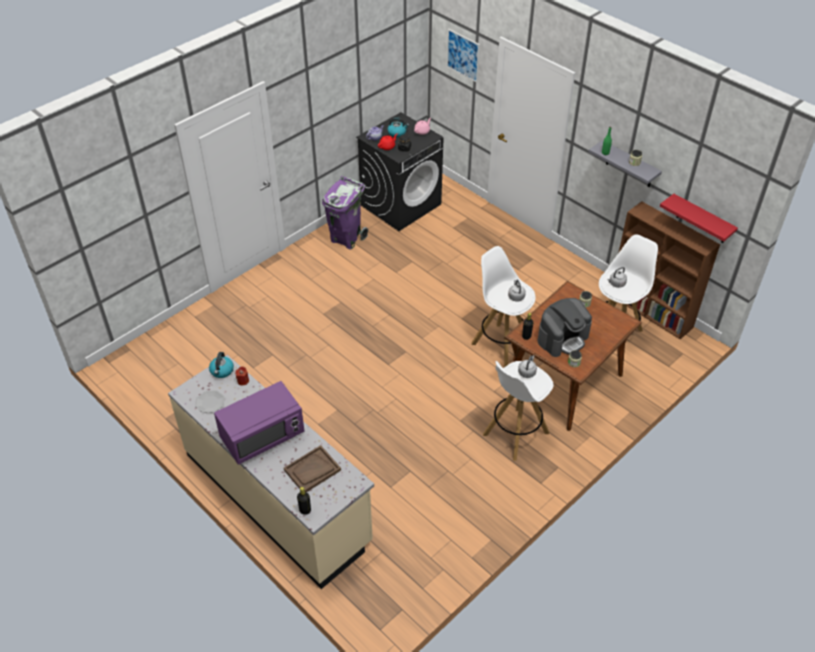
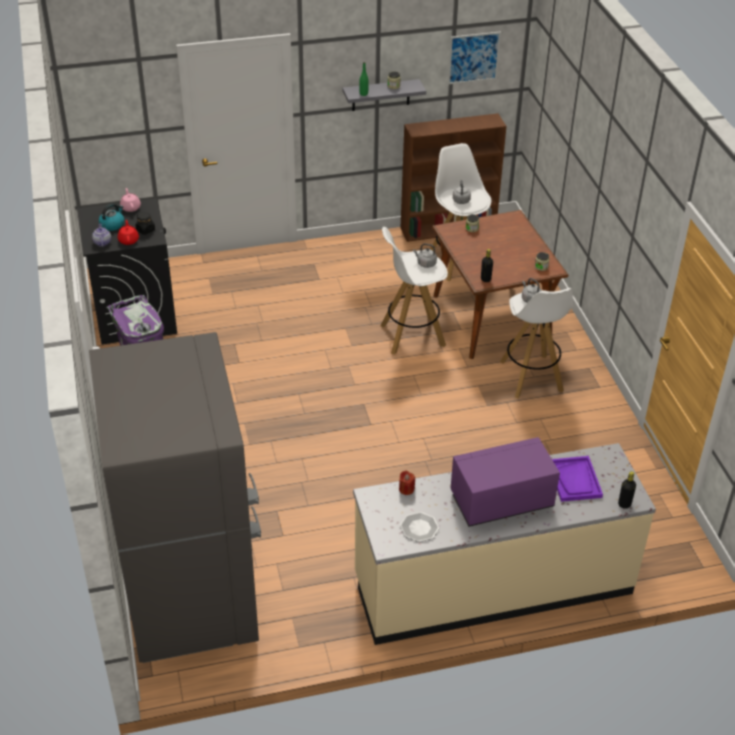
camera: 60 degrees left, 5 degrees down
(177, 349) = (191, 595): none -> grey fridge
(222, 371) = (377, 501): kettle -> none
(262, 436) = (501, 501): purple microwave -> purple microwave turned 105 degrees counterclockwise
(312, 470) = (574, 480): brown tray -> purple tray
(463, 55) = (123, 97): picture -> picture (473, 57)
(562, 338) = (505, 260): coffee machine -> none
(702, 219) = (473, 101): red shelf -> none

